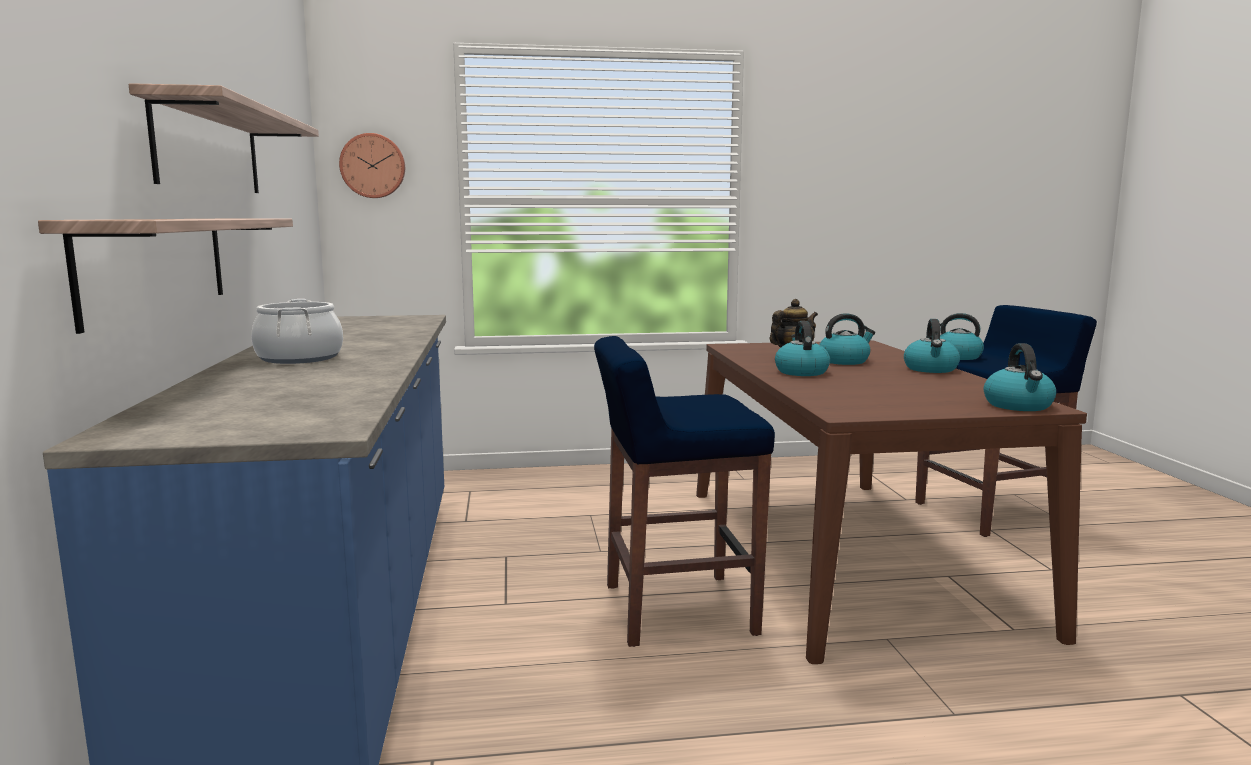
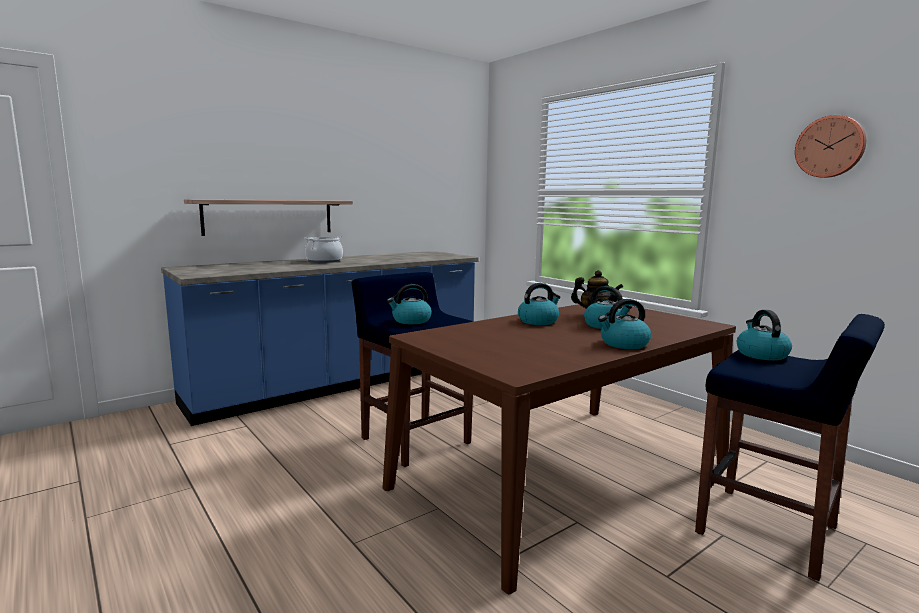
camera: 60 degrees right, 0 degrees up
(210, 150) = (332, 172): shelf -> none
(373, 166) = (506, 173): wall clock -> wall clock (830, 147)
(1019, 406) = (509, 368): kettle -> kettle (411, 321)

